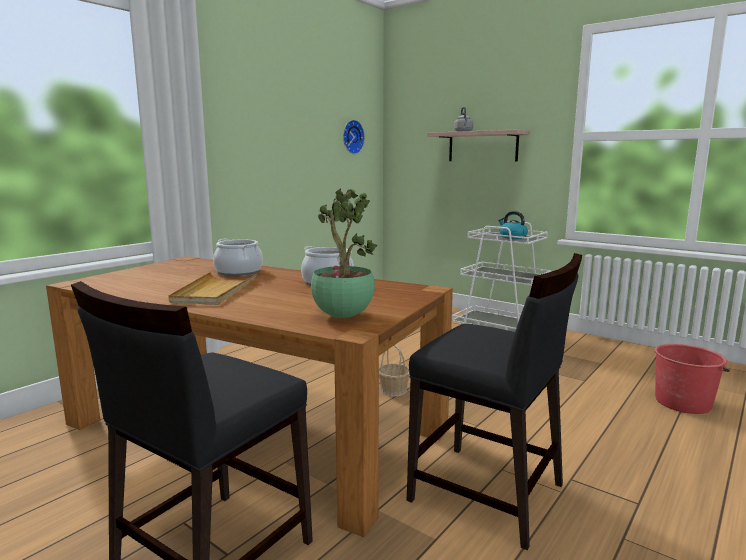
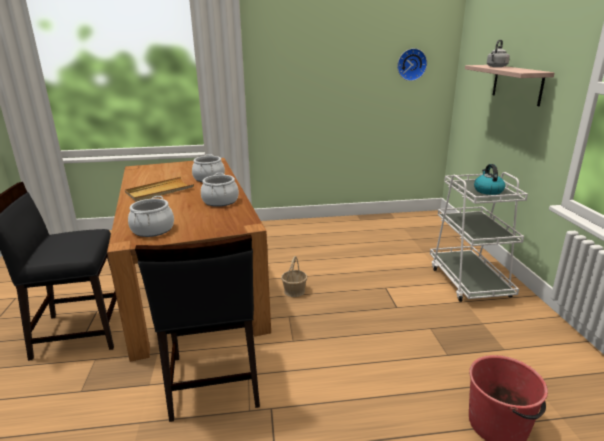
camera: 45 degrees right, 10 degrees up
(342, 316) = (152, 230): potted plant -> cooking pot

